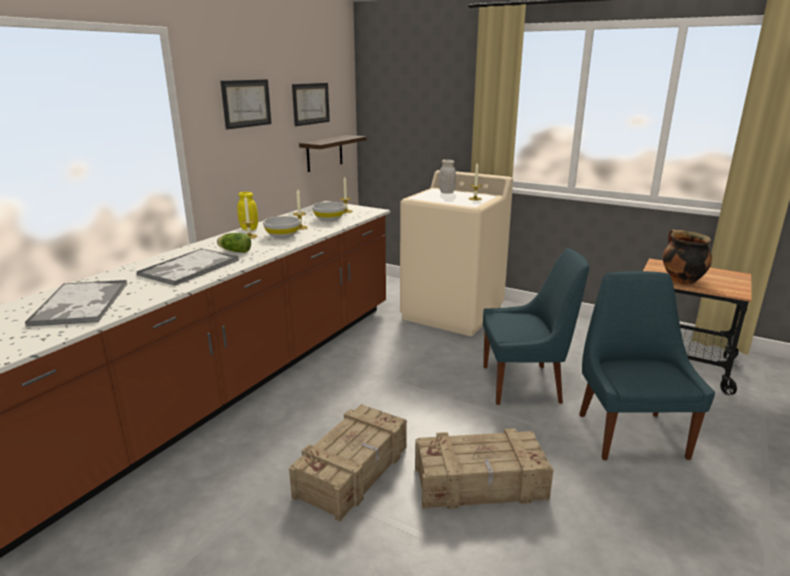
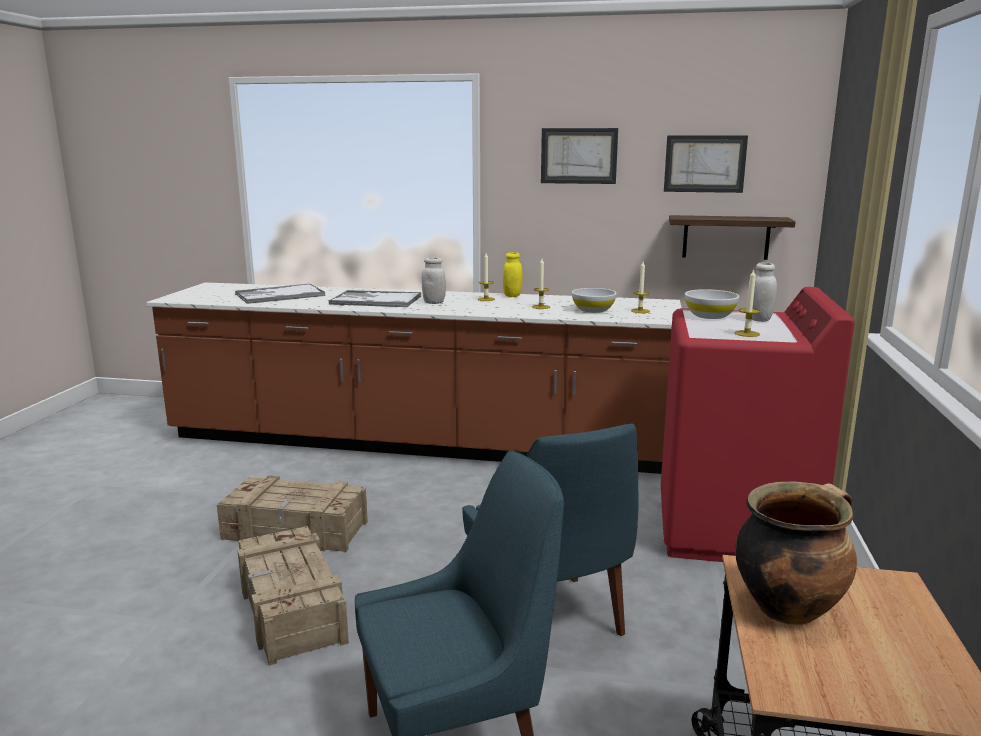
camera: 70 degrees right, 5 degrees down
(234, 251) = (434, 302): lettuce -> white jar
(282, 235) = (503, 306): white bowl -> white bowl (710, 316)
(453, 313) = (733, 530): beige washing machine -> red washing machine

